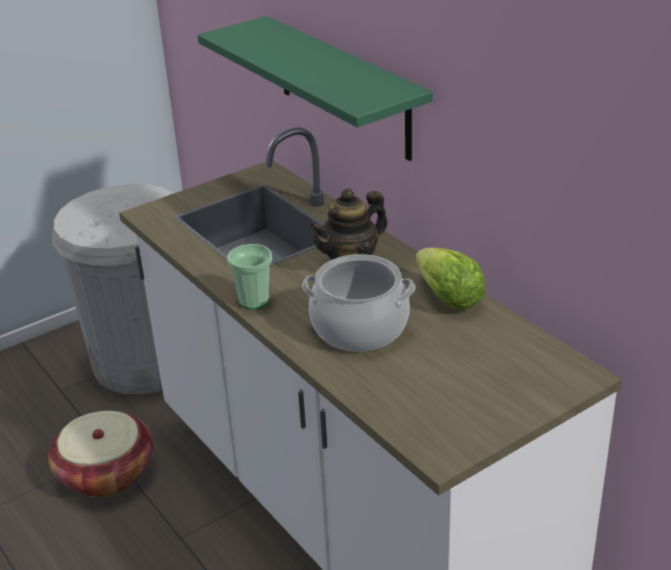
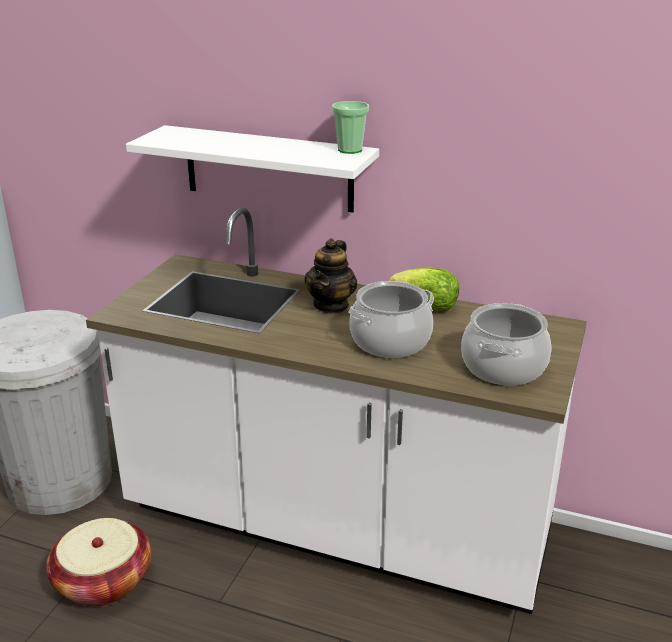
camera: 35 degrees left, 5 degrees down
(254, 301) = (289, 347): cup -> cup (350, 150)
(343, 87) = (268, 168): green shelf -> white shelf
(442, 401) = (503, 367): none -> cooking pot

